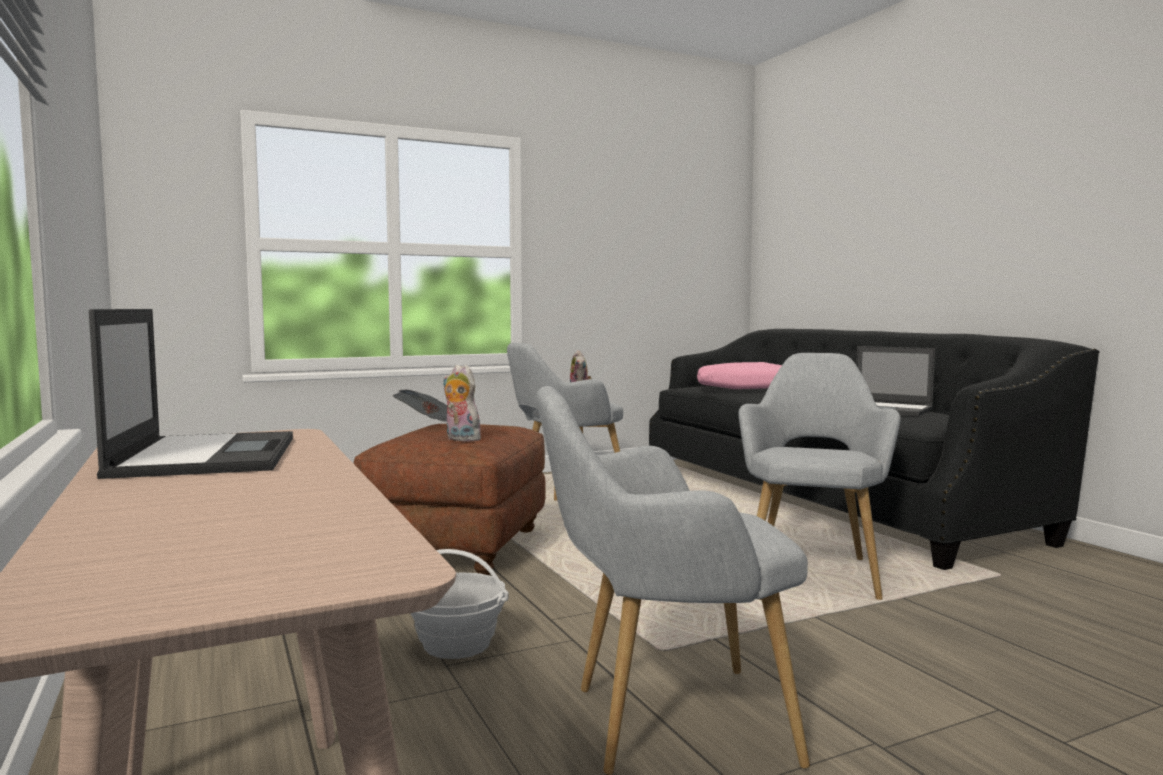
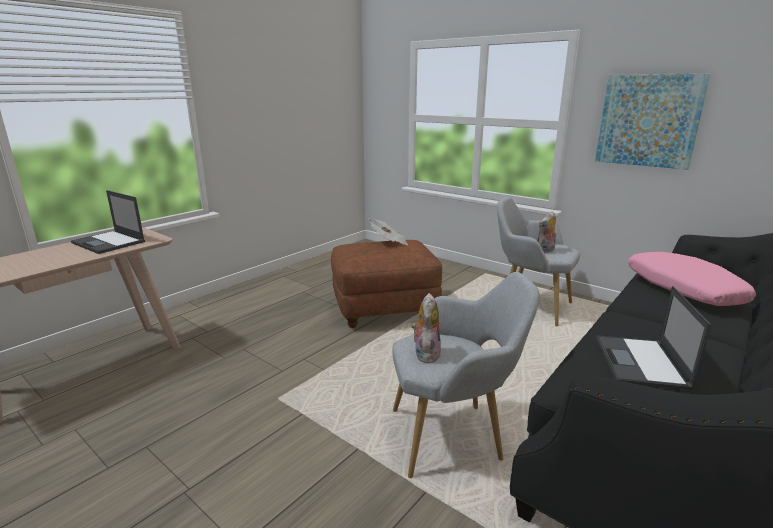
camera: 65 degrees right, 15 degrees up
(207, 455) = (109, 242): laptop -> laptop turned 75 degrees clockwise
(457, 644) = (264, 345): basket -> none
(460, 439) = (362, 254): plush toy -> plush toy (425, 353)
(604, 246) = (648, 120): none -> picture
(665, 722) = (201, 415): grey armchair -> none

